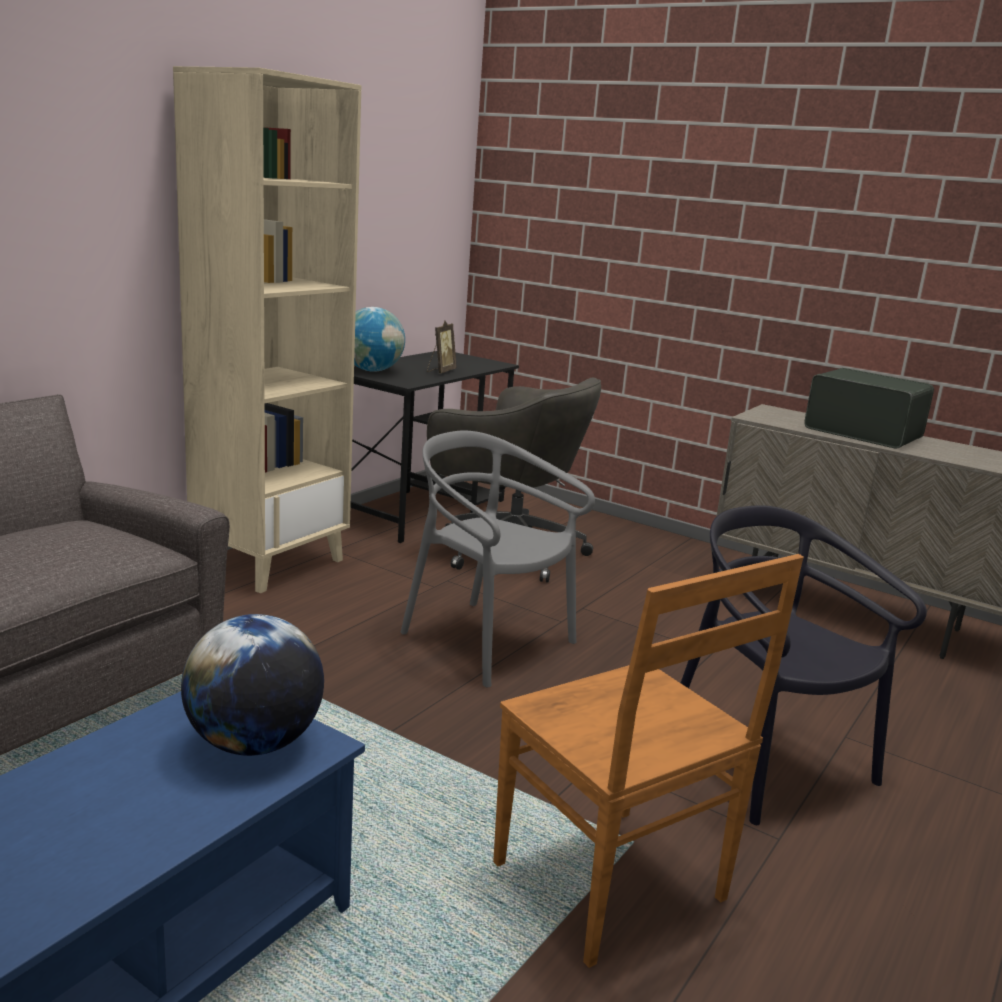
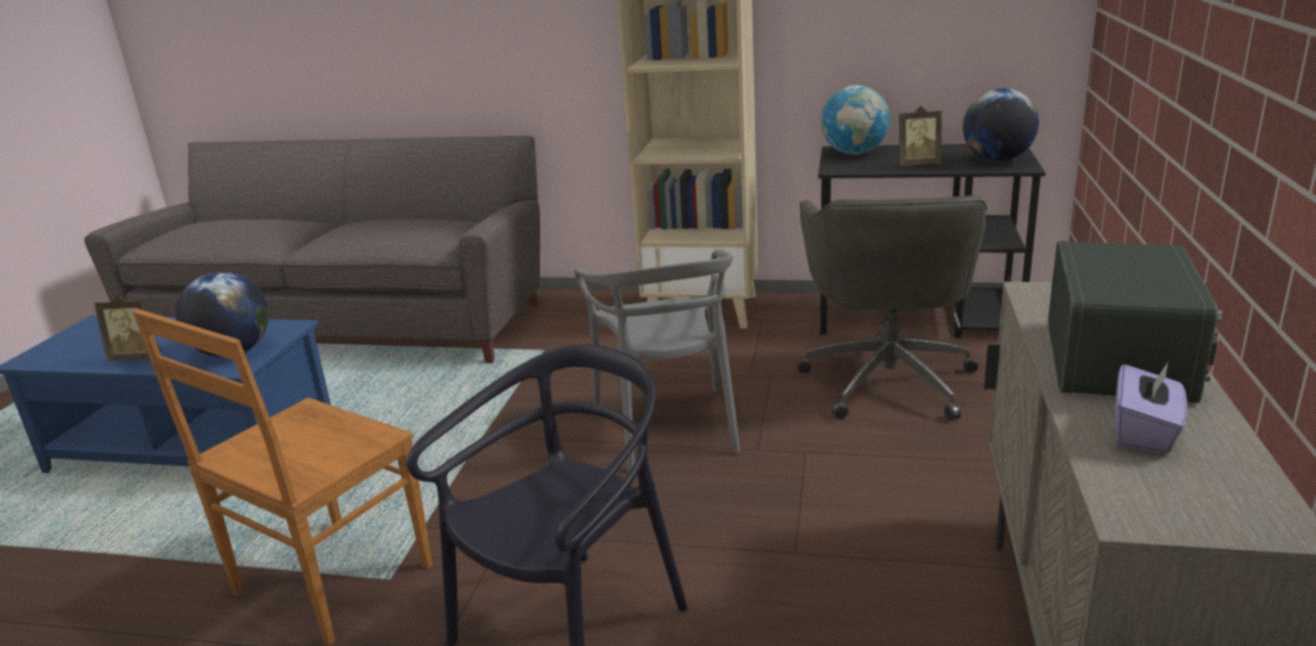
camera: 70 degrees right, 5 degrees up
(137, 835) = (138, 357): none -> picture frame
(471, 362) = (997, 160): none -> globe
(486, 641) = (669, 427): grey chair -> grey chair turned 150 degrees clockwise
(947, 451) = (1144, 433): none -> purple tissue box

